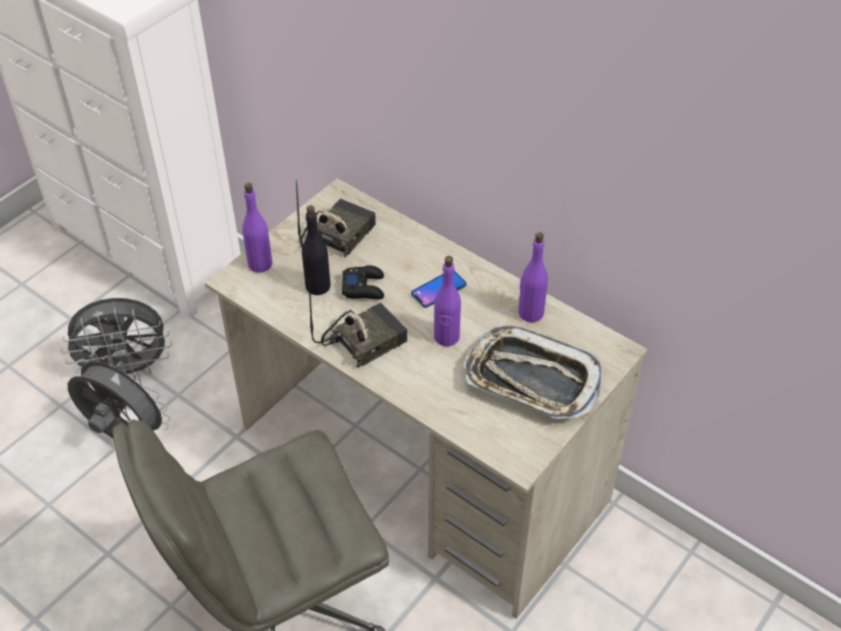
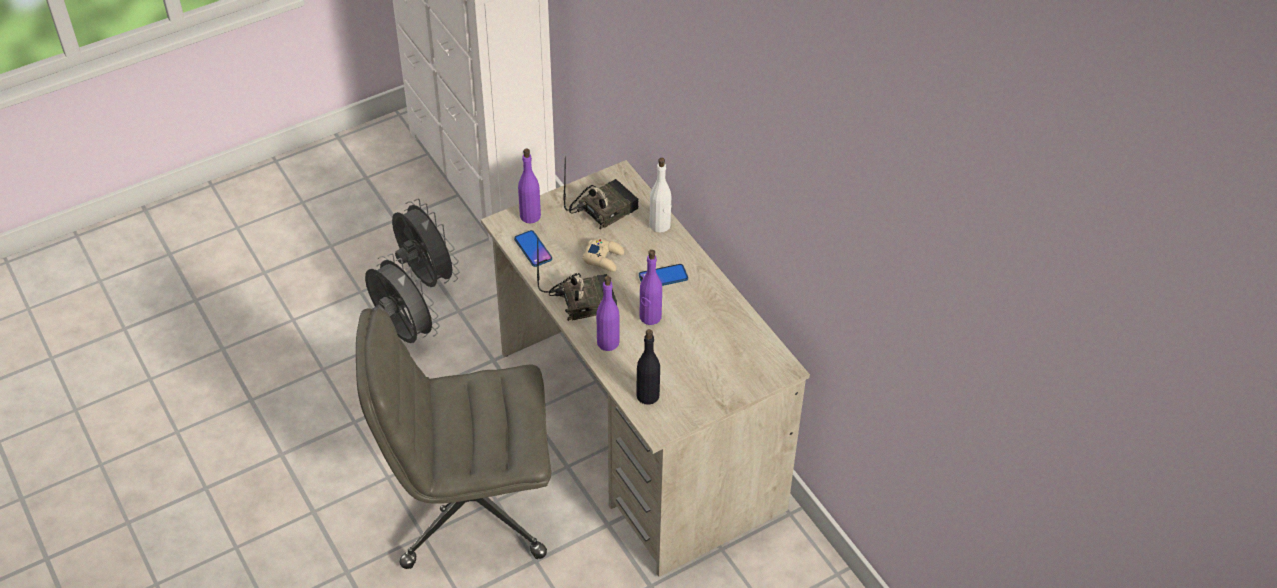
camera: 20 degrees right, 0 degrees up
(127, 370) = (425, 277): grey fan -> grey fan turned 135 degrees counterclockwise
(280, 299) = (533, 249): none -> phone
(317, 286) = (567, 247): black bottle -> black bottle (647, 395)
(364, 287) = (604, 258): black game controller -> beige game controller
(407, 235) = (660, 225): none -> white bottle
(530, 313) = (728, 317): purple bottle -> purple bottle (607, 342)
(531, 379) = (700, 370): tray -> none

